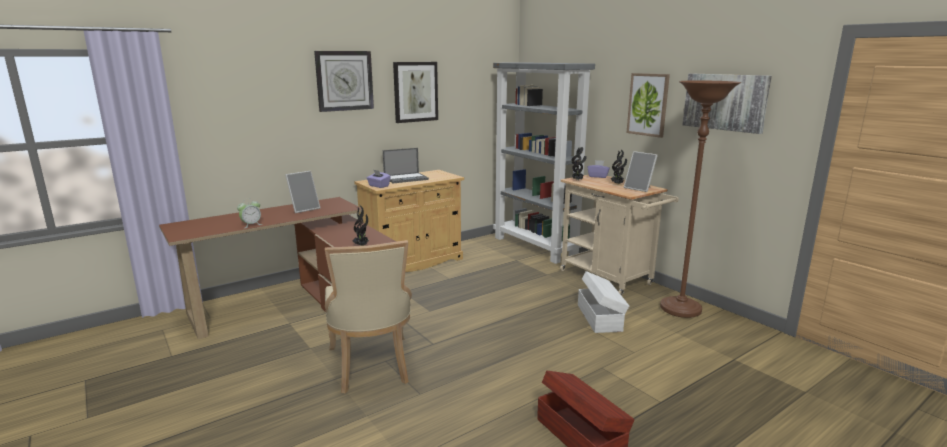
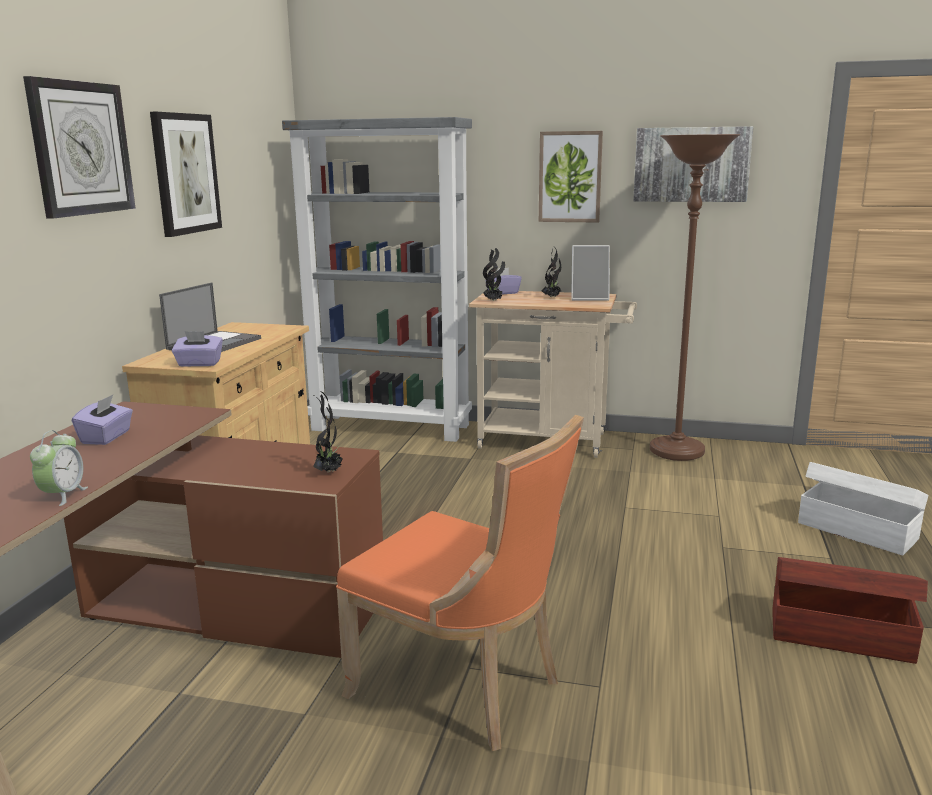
camera: 40 degrees left, 0 degrees up
(304, 209) = (106, 437): picture frame -> purple tissue box
(371, 366) = (464, 687): beige chair -> orange chair
(600, 317) = (620, 490): white storage box -> white storage box (856, 530)

